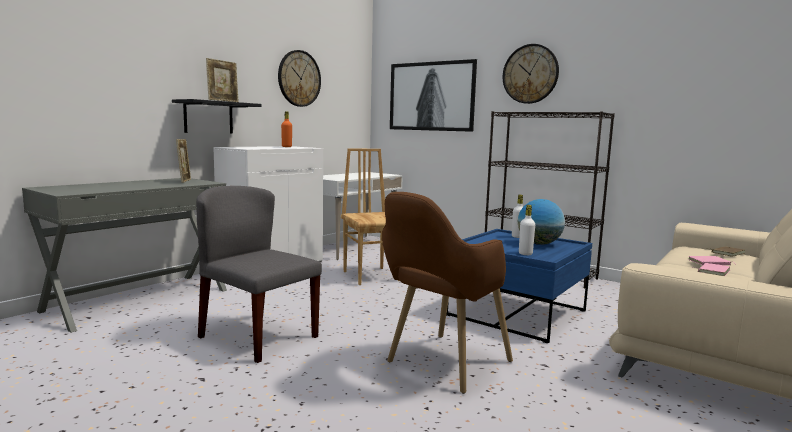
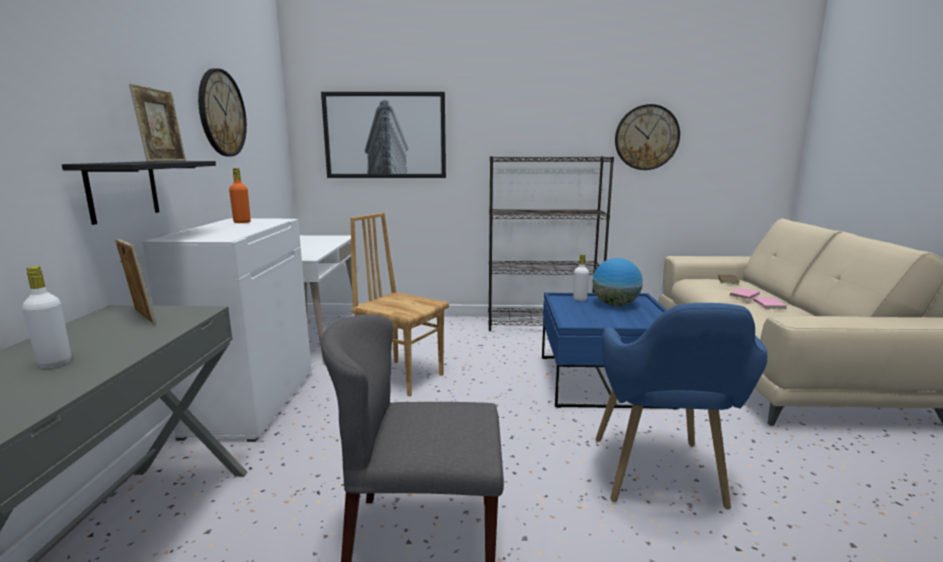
camera: 35 degrees left, 5 degrees up
(440, 367) = (660, 483): brown armchair -> blue armchair
(525, 254) = (637, 322): white bottle -> white bottle (55, 363)
(530, 74) = (512, 112): wall clock -> wall clock (646, 137)

